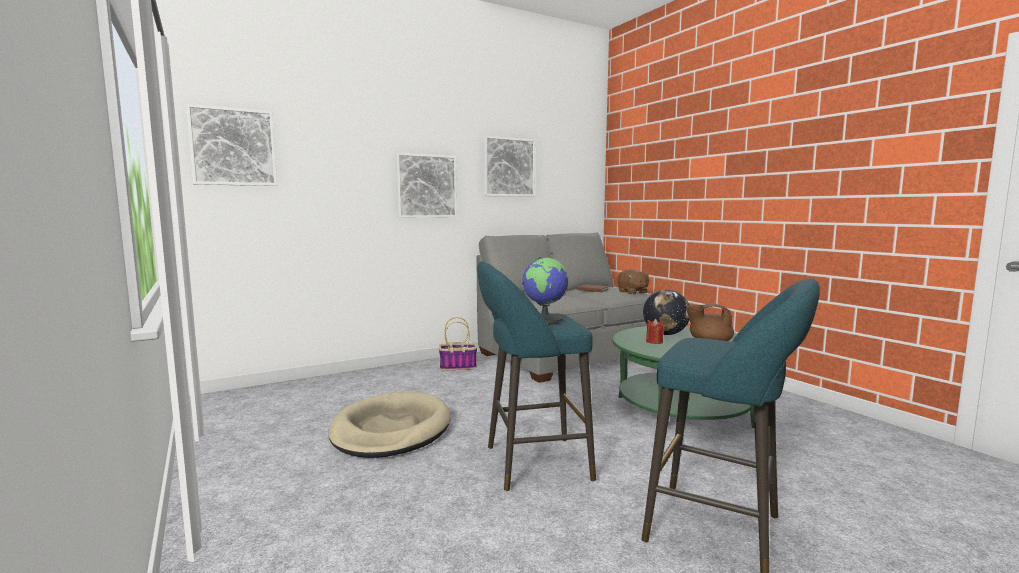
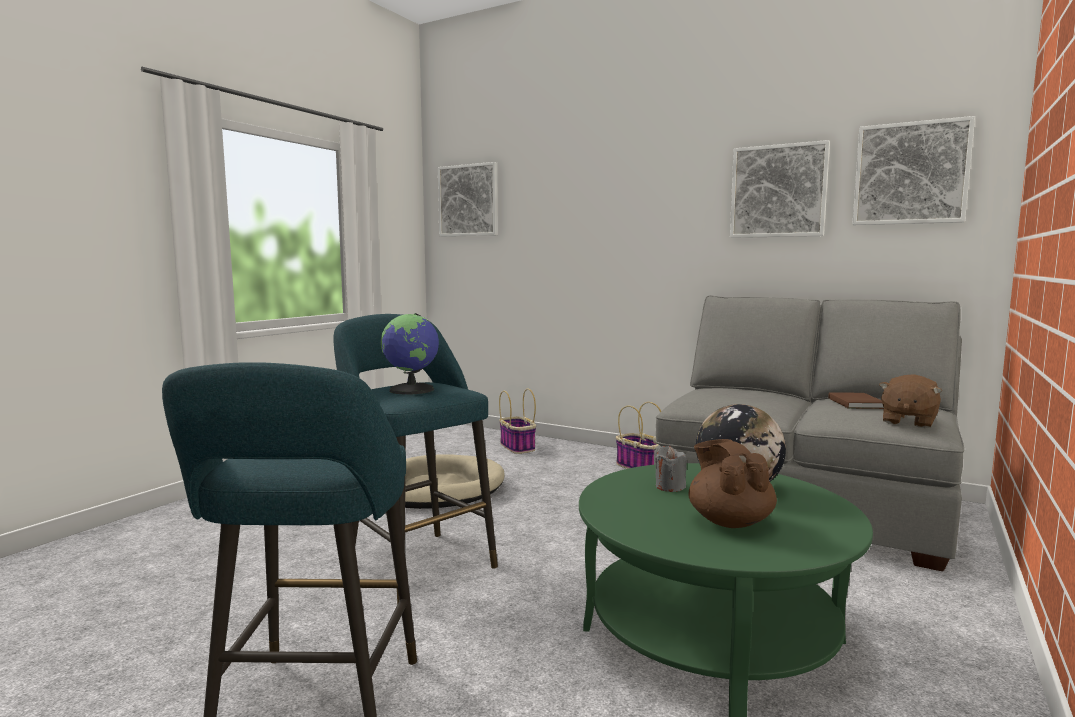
camera: 60 degrees right, 0 degrees up
(349, 385) = (518, 447): none -> basket
(426, 186) = (647, 228): picture -> picture (910, 173)
(654, 342) = (669, 487): red candle -> grey candle

